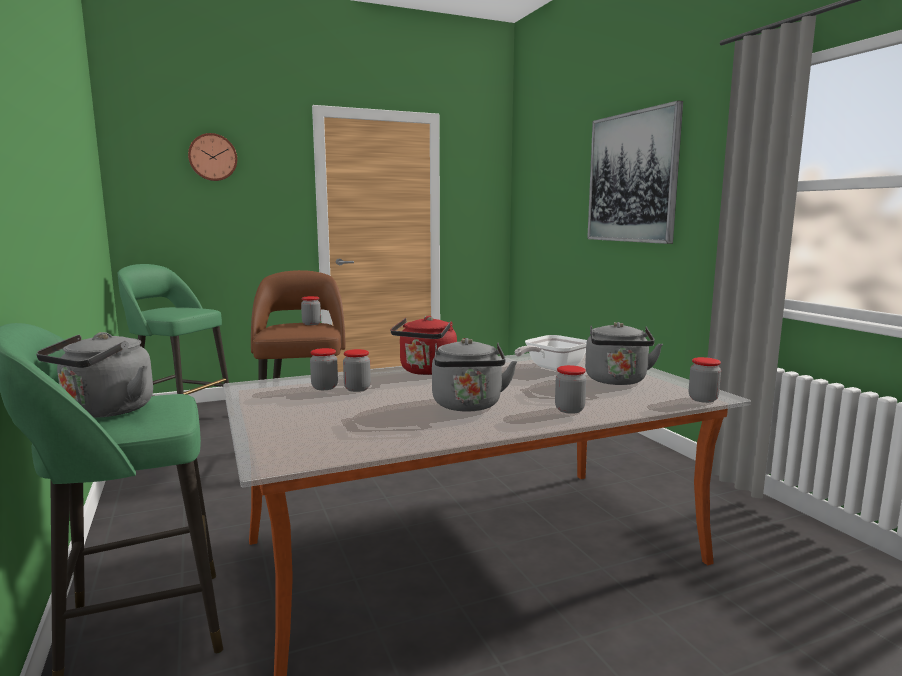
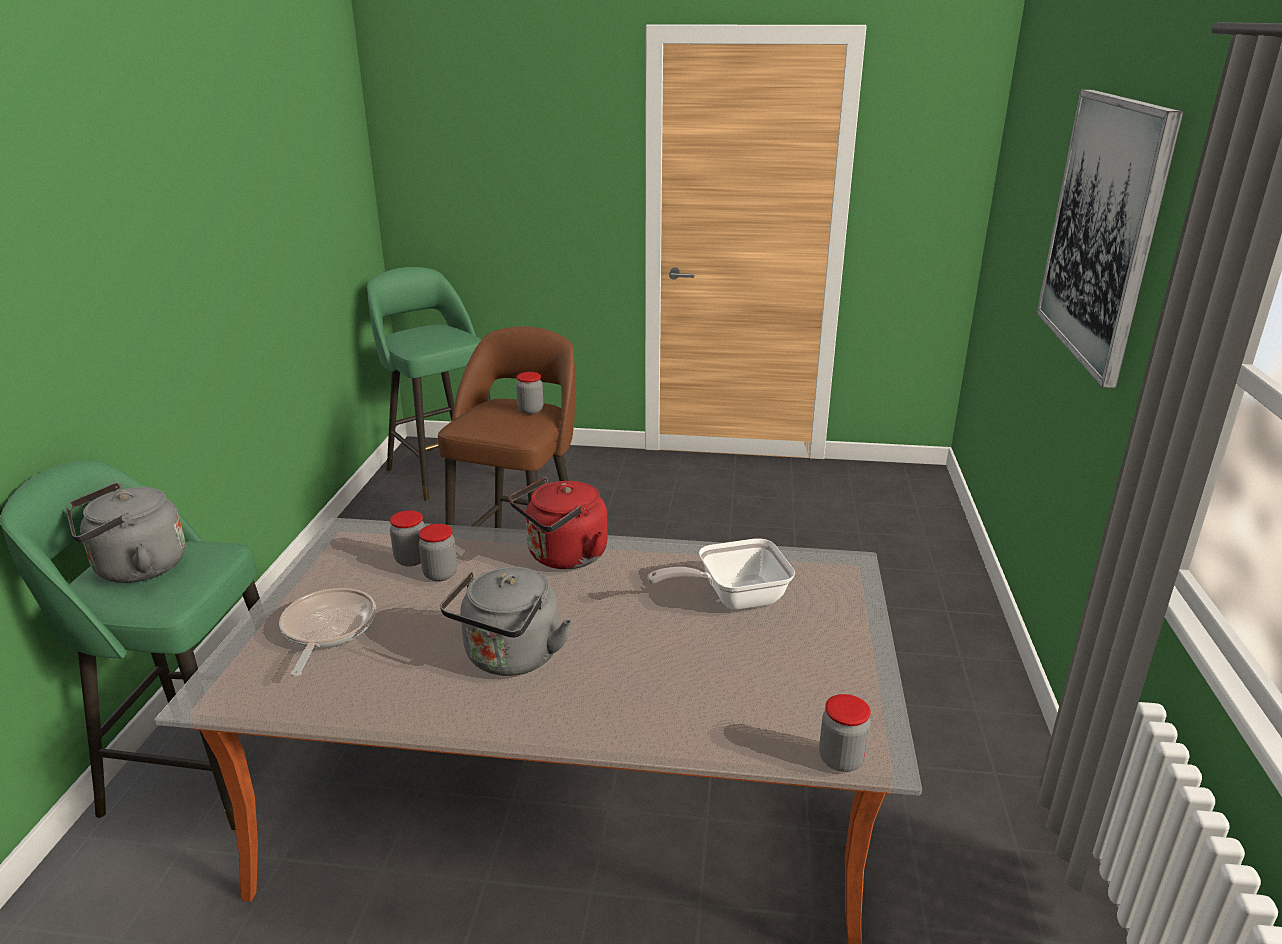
camera: 30 degrees right, 15 degrees up
(212, 157) = (501, 114): wall clock -> none
(315, 420) = (327, 629): none -> frying pan
(569, 410) = (617, 714): jar -> none
(617, 381) = (780, 664): grey kettle -> none

